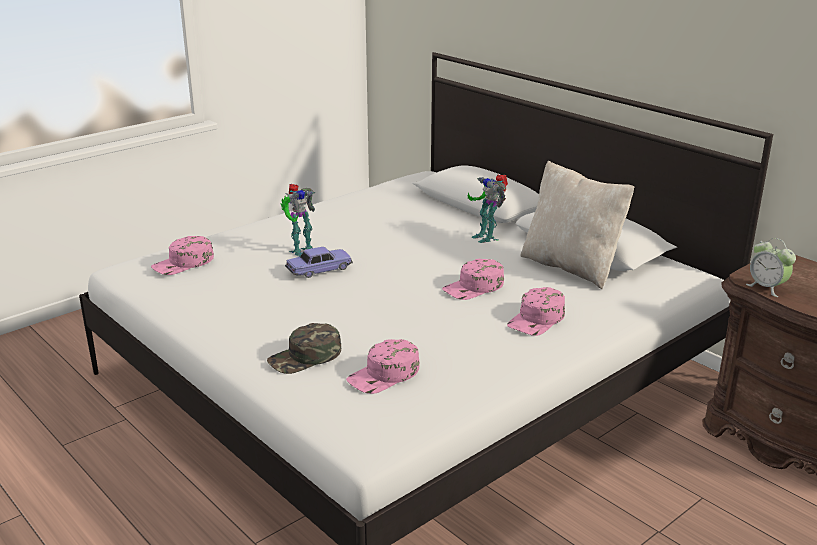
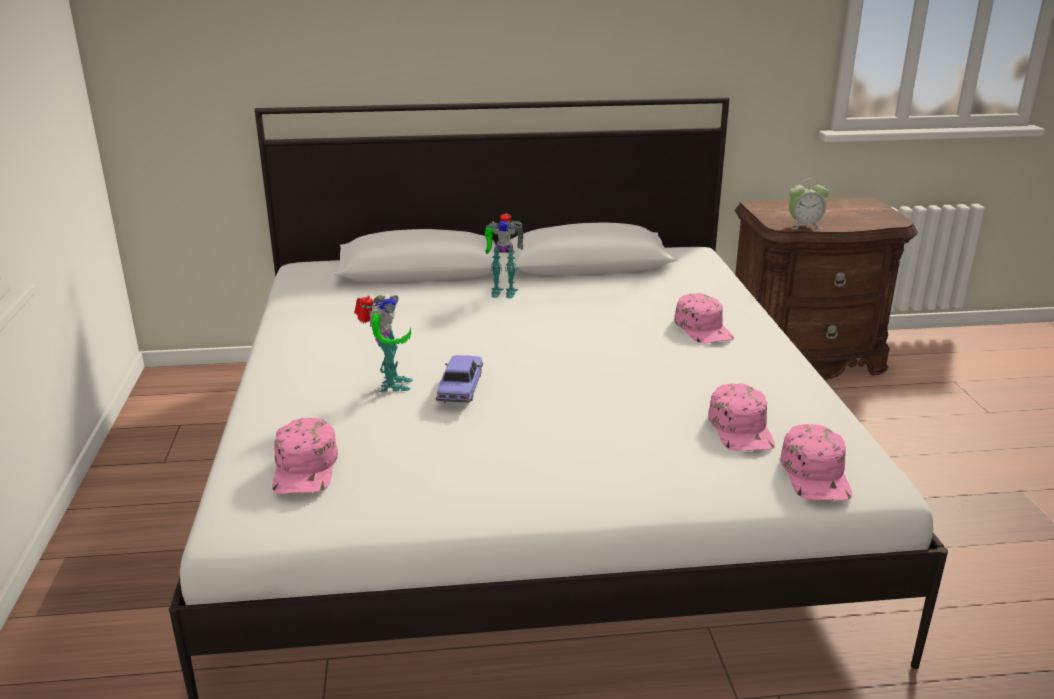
camera: 55 degrees left, 0 degrees up
(305, 357) = (661, 459): green cap -> none
(474, 287) = (606, 331): pink cap -> pink cap (816, 474)
(571, 267) = (619, 282): beige pillow -> none

